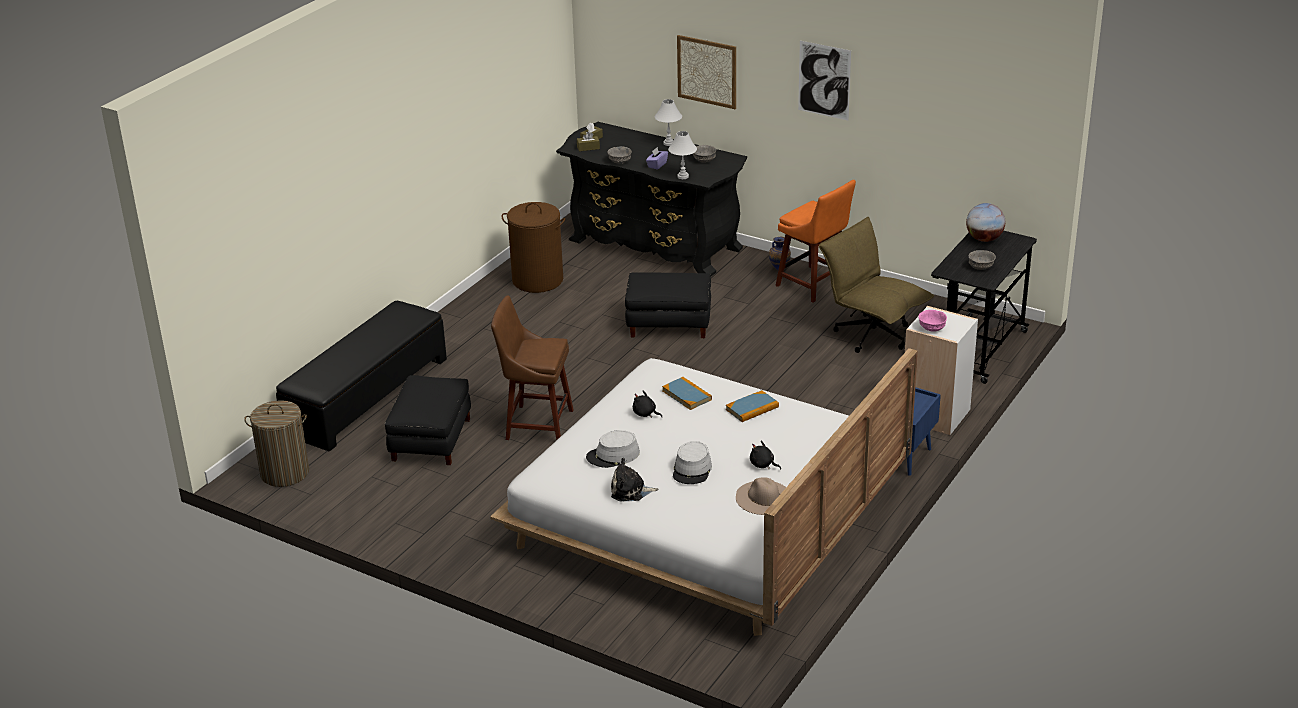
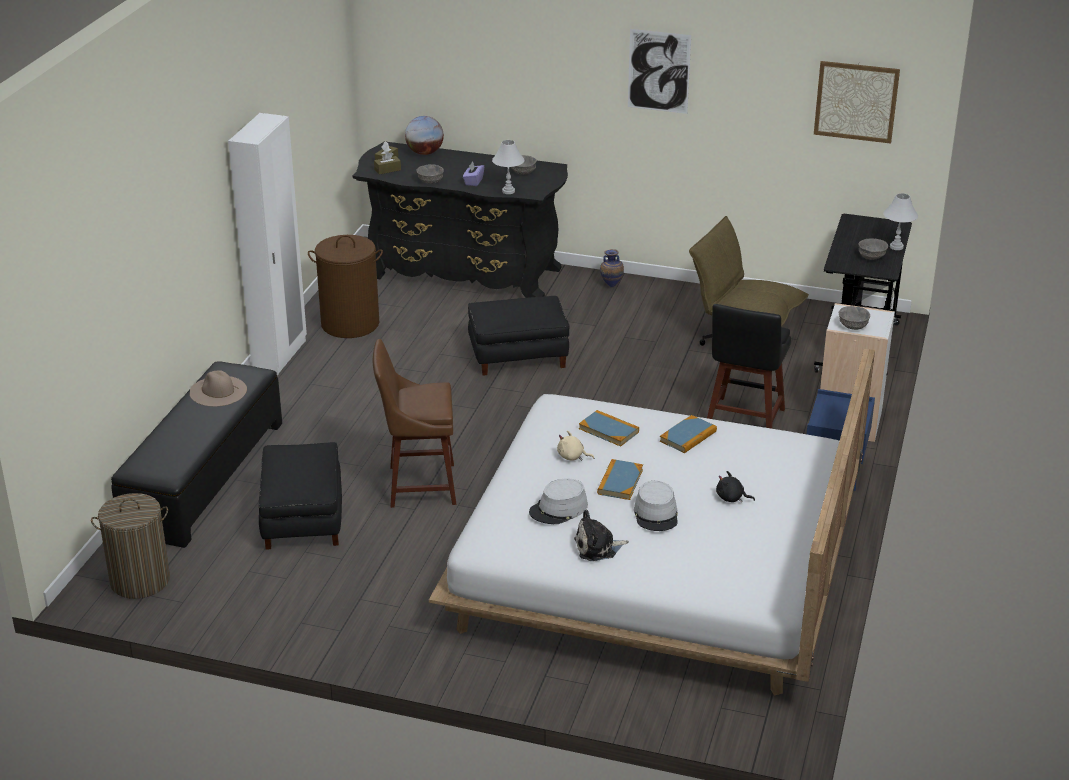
camera: 15 degrees left, 0 degrees up
(468, 301) = (280, 356): none -> white wardrobe
(645, 414) = (572, 457): black plush toy -> beige plush toy
(668, 143) = (474, 158): white table lamp -> white table lamp (896, 247)
(675, 439) = (620, 482): none -> book
(707, 70) = (517, 72): picture -> picture (856, 100)
(763, 497) = (750, 535): beige hat -> beige hat (218, 391)
(815, 285) = (656, 298): orange chair -> none
(840, 403) = (743, 421): none -> black chair
(932, 328) = (853, 326): pink bowl -> grey bowl
(984, 239) = (859, 228): globe -> globe (425, 153)

